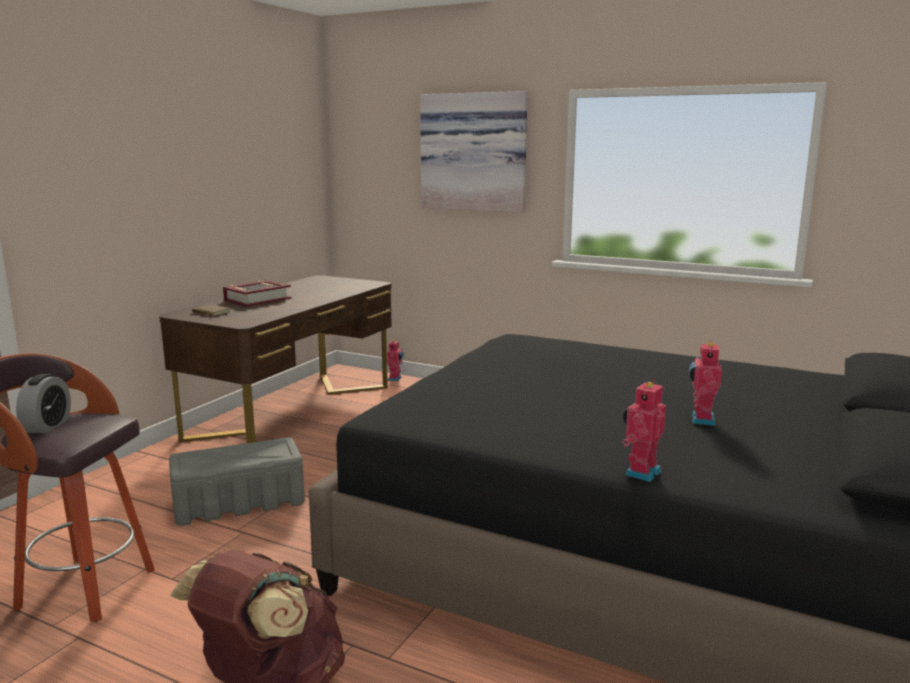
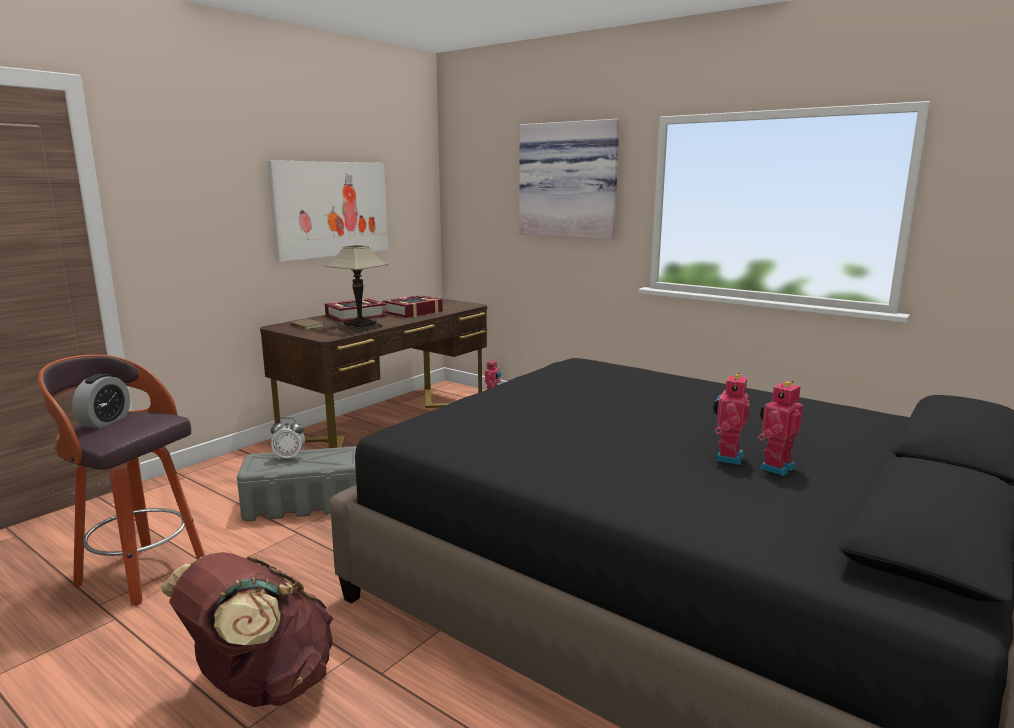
camera: 10 degrees right, 0 degrees up
(220, 453) = (289, 457): none -> alarm clock
(224, 184) = (331, 209): none -> picture
(271, 311) = (360, 327): none -> table lamp
(318, 293) = (413, 312): none -> book
(640, 472) = (629, 510): toy robot -> toy robot (775, 467)

